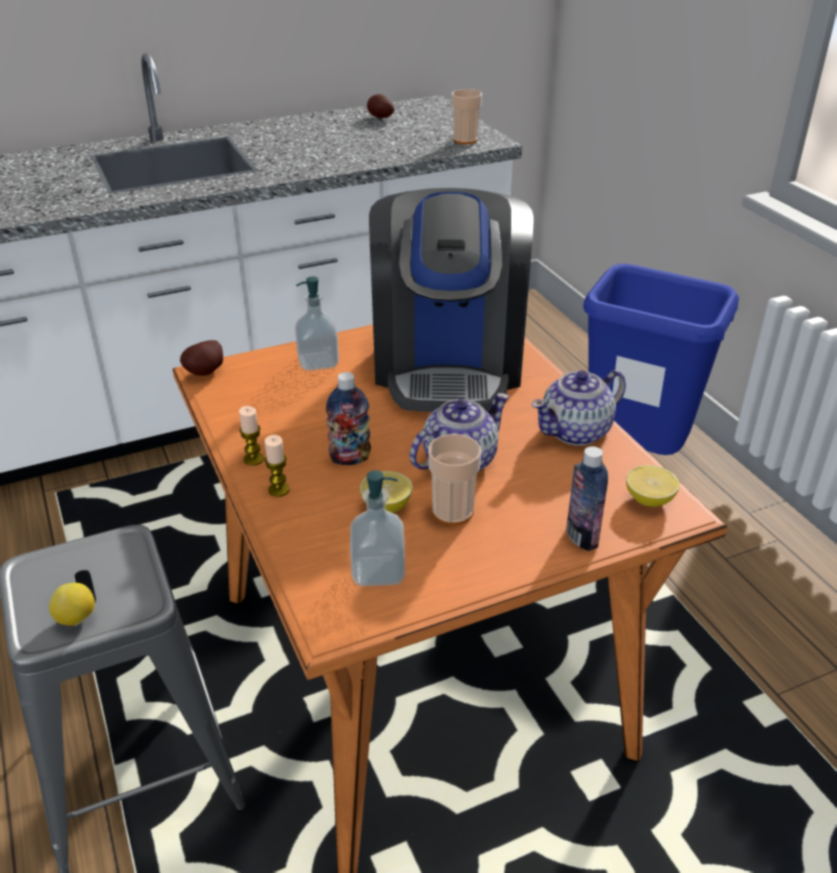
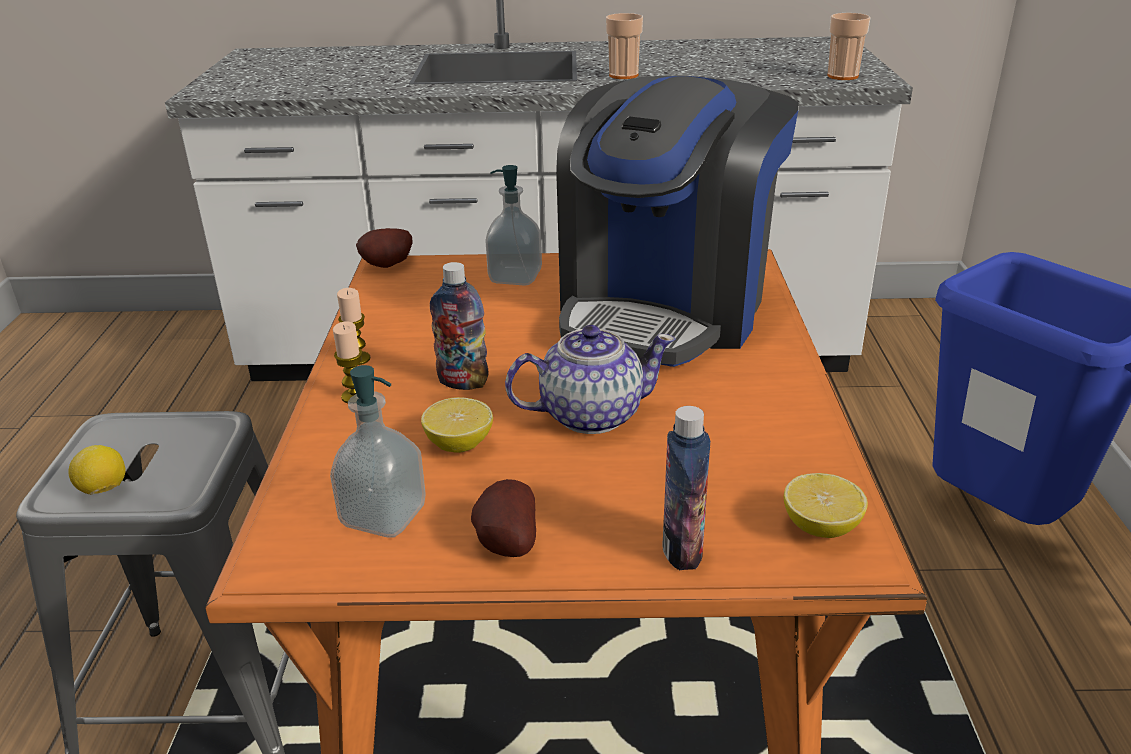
camera: 25 degrees right, 5 degrees down
(379, 118) = (756, 49): potato -> potato (504, 543)
(452, 512) = (534, 471): cup -> cup (623, 75)
(576, 431) = (777, 416): teapot -> none

